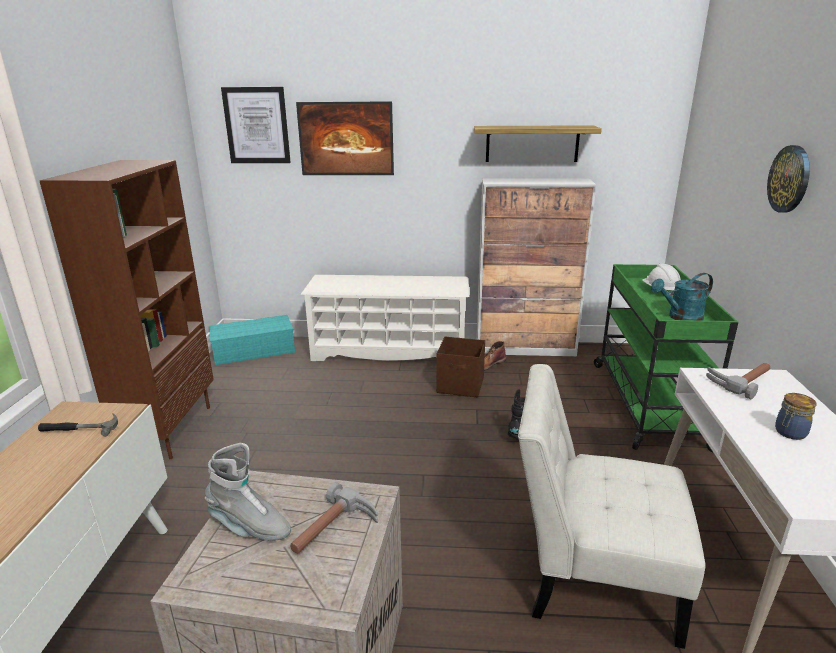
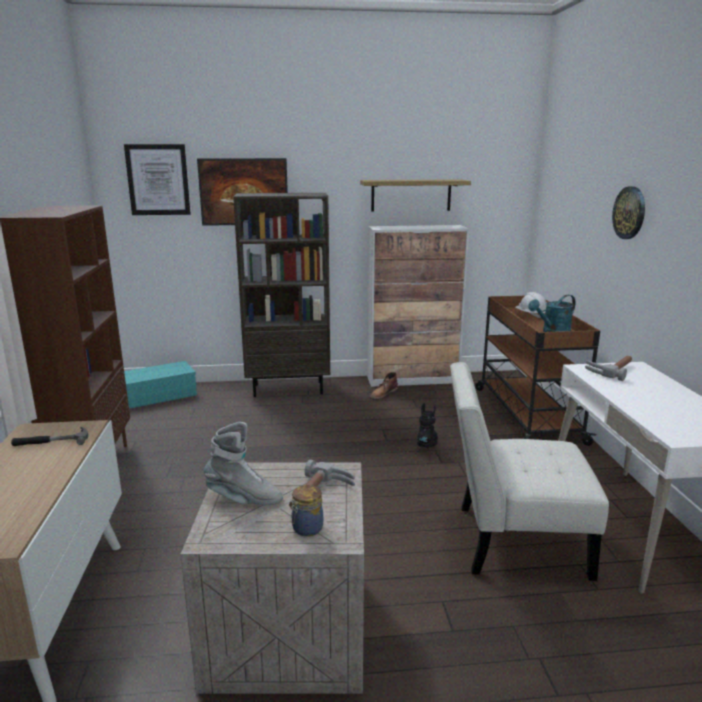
camera: 10 degrees left, 5 degrees down
(389, 351) = (289, 388): white shoe rack -> brown bookcase
(461, 386) = (363, 412): brown storage box -> none
(646, 402) = (526, 414): green cart -> brown cart
(789, 433) = (656, 399): jar -> jar (306, 529)

